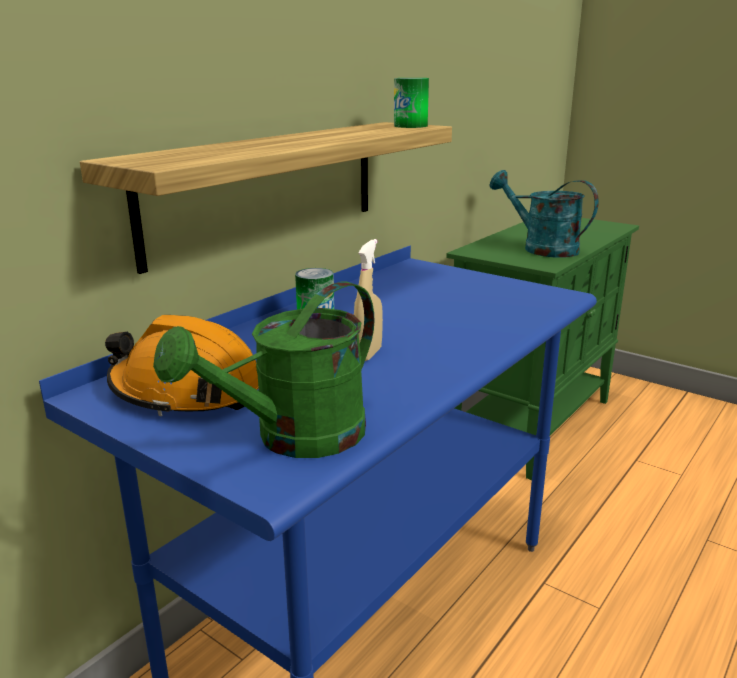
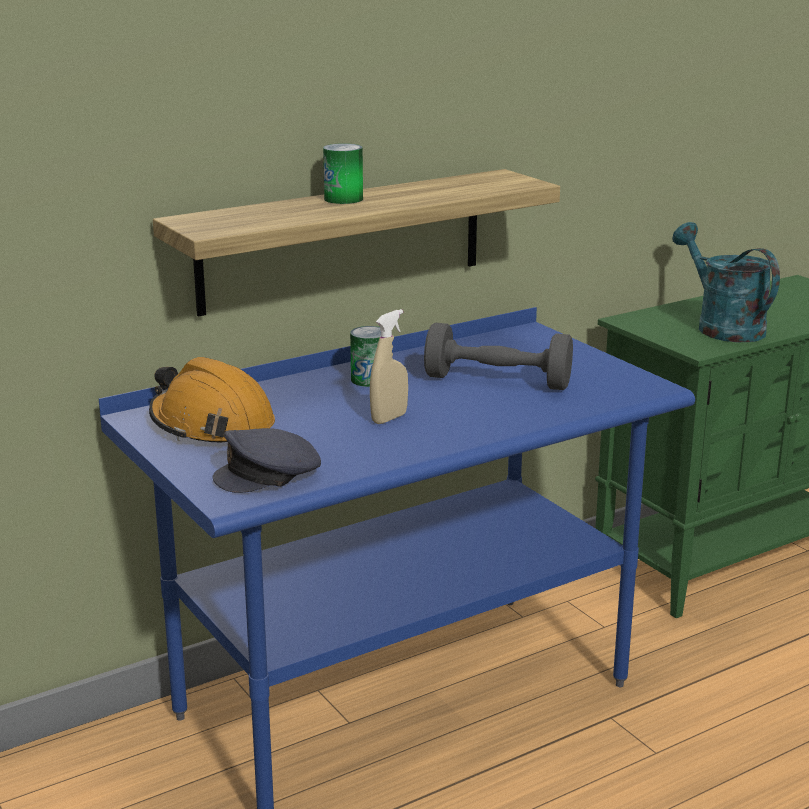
camera: 20 degrees right, 0 degrees up
(295, 439) = (270, 474): green watering can -> grey cap
(410, 126) = (514, 182): can -> can (343, 199)
(432, 307) = (497, 381): none -> grey dumbbell

